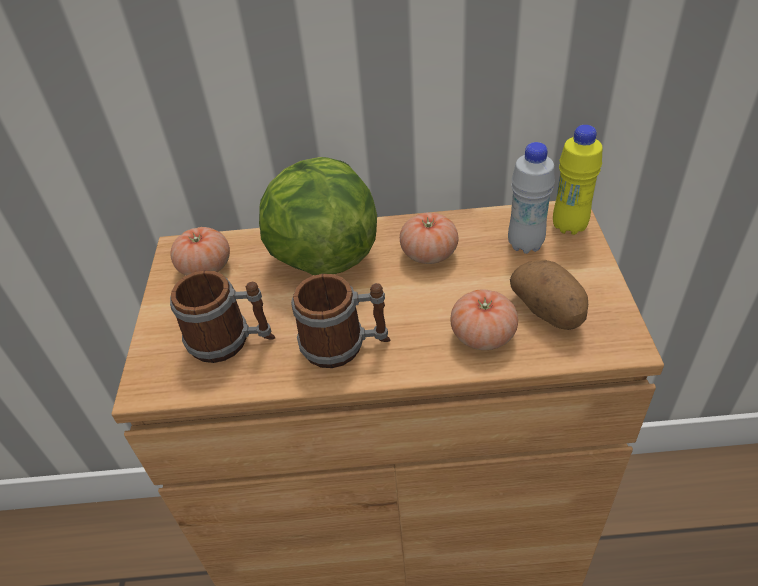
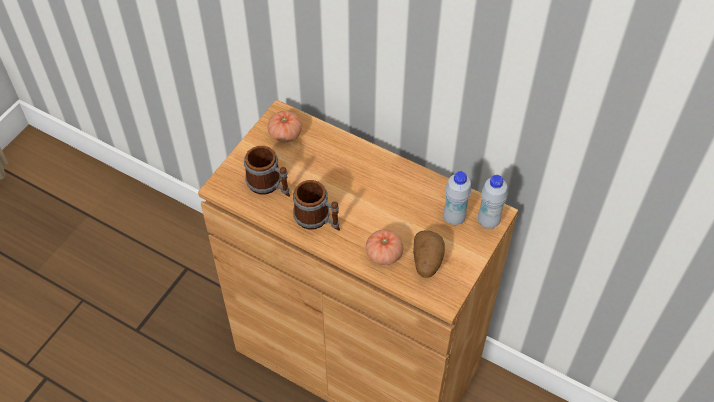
camera: 30 degrees right, 10 degrees up
(322, 256) = (346, 161): lettuce -> none
(429, 253) = (400, 193): tomato -> none
(569, 226) = (488, 221): yellow bottle -> white bottle

